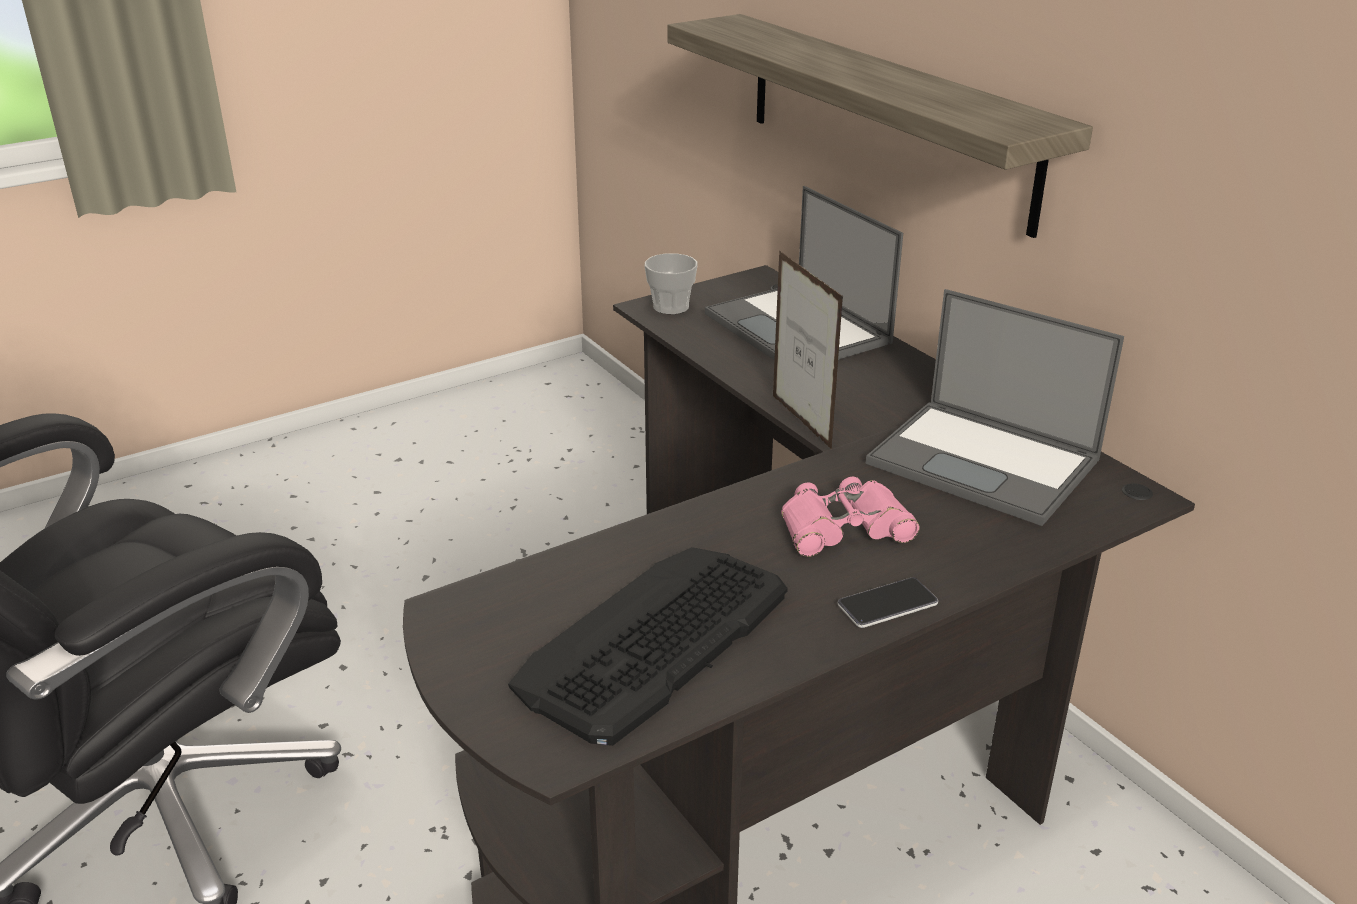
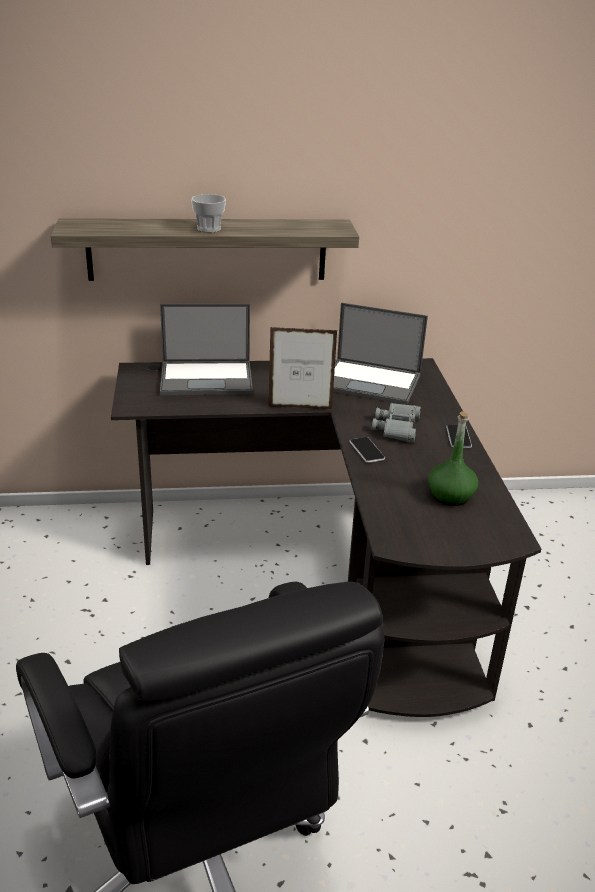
camera: 65 degrees left, 0 degrees up
(653, 640) = (451, 495): keyboard -> green bottle
(671, 307) = (137, 401): cup -> cup (209, 229)
(726, 516) = (367, 450): none -> phone
(843, 528) = (397, 427): pink binoculars -> grey binoculars
(986, 462) = (372, 382): laptop -> laptop turned 45 degrees clockwise

